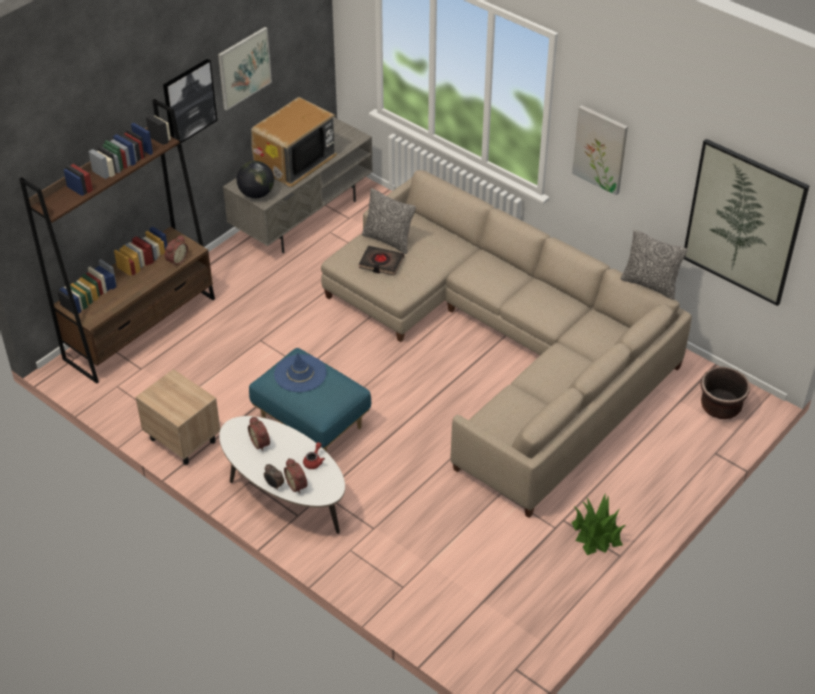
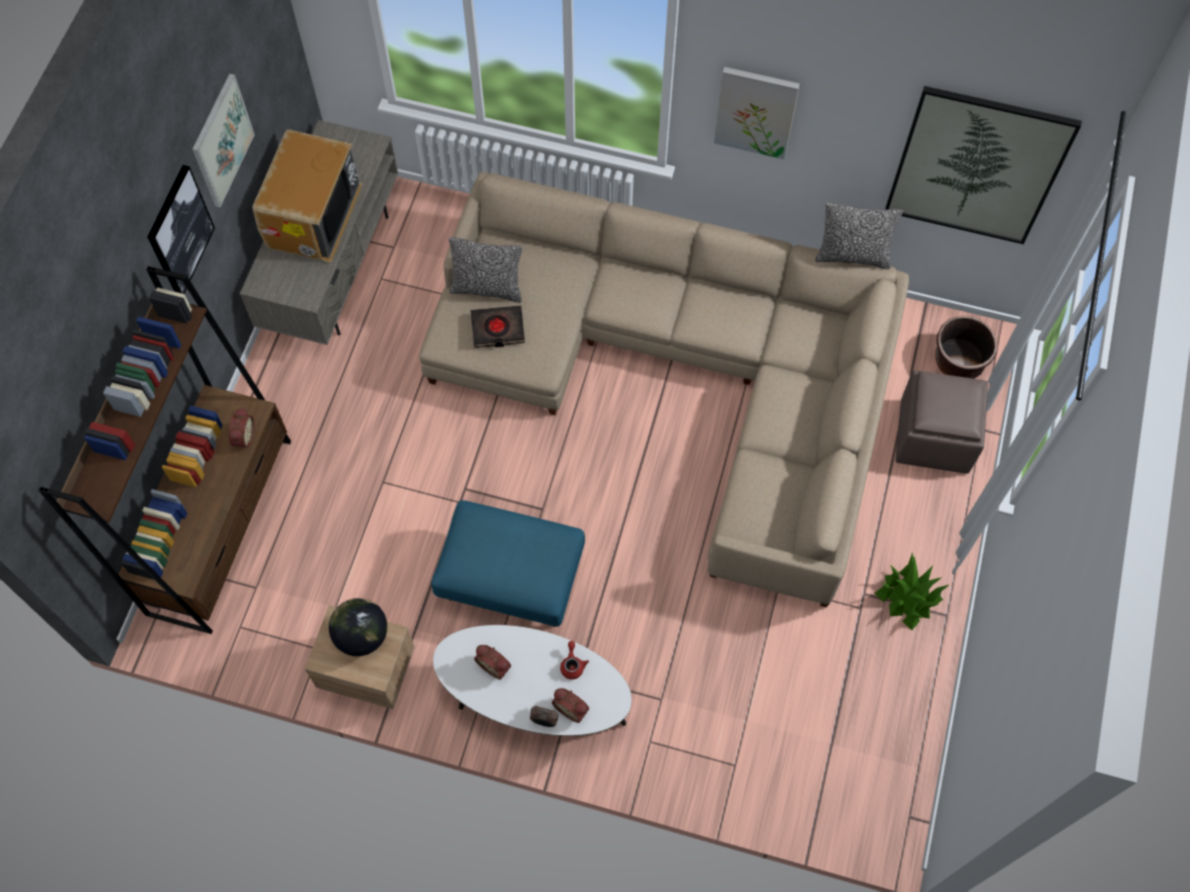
camera: 25 degrees left, 20 degrees up
(256, 194) = (292, 290): globe -> globe (362, 635)
(300, 374) = (489, 543): blue hat -> none
(674, 446) = (934, 437): none -> brown ottoman

